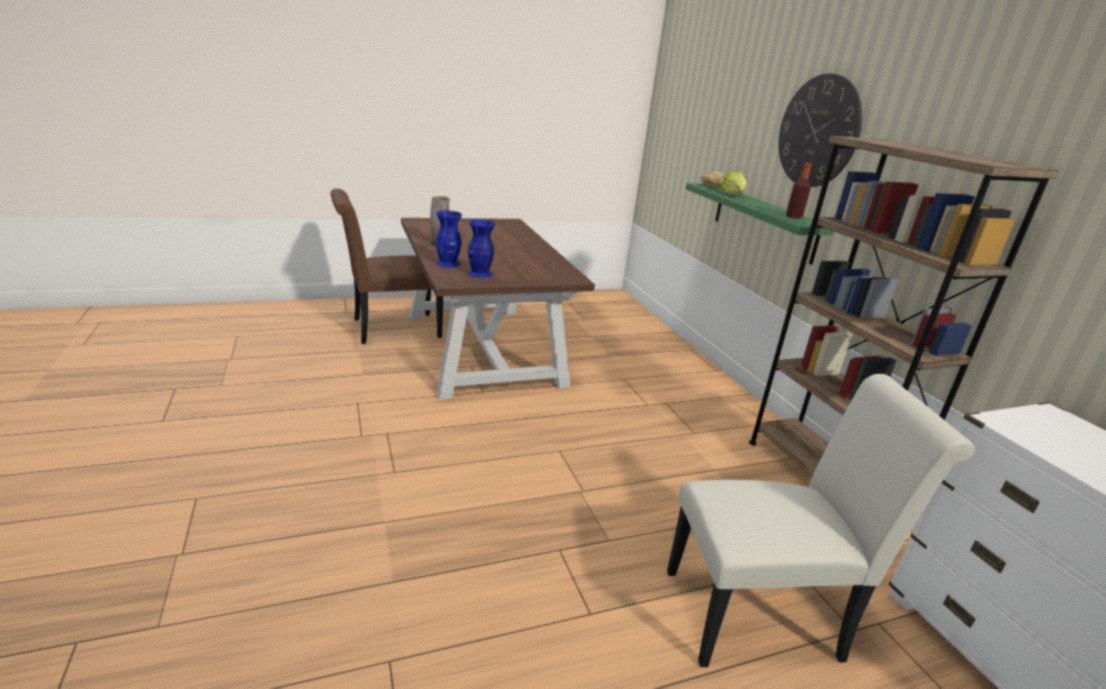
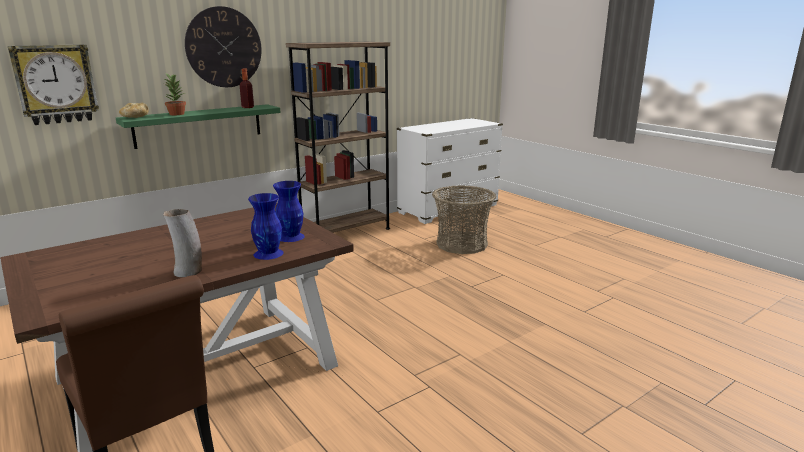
camera: 105 degrees left, 5 degrees down
(698, 140) = (56, 84): none -> wall clock
(733, 195) = (176, 114): lettuce -> potted plant
(763, 614) = (461, 244): white chair -> basket

